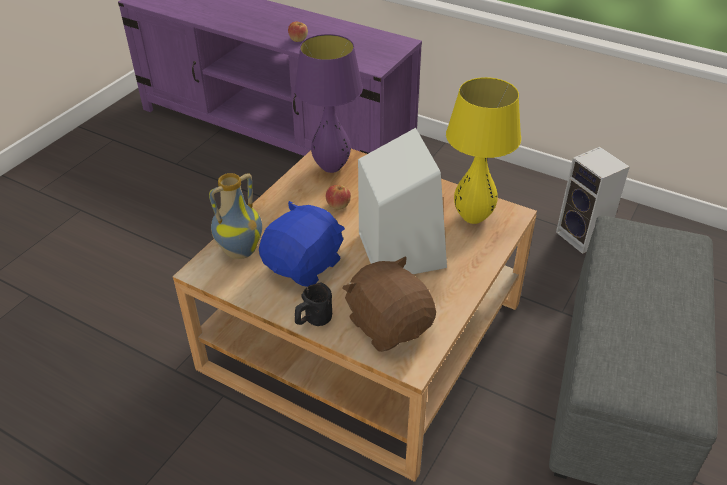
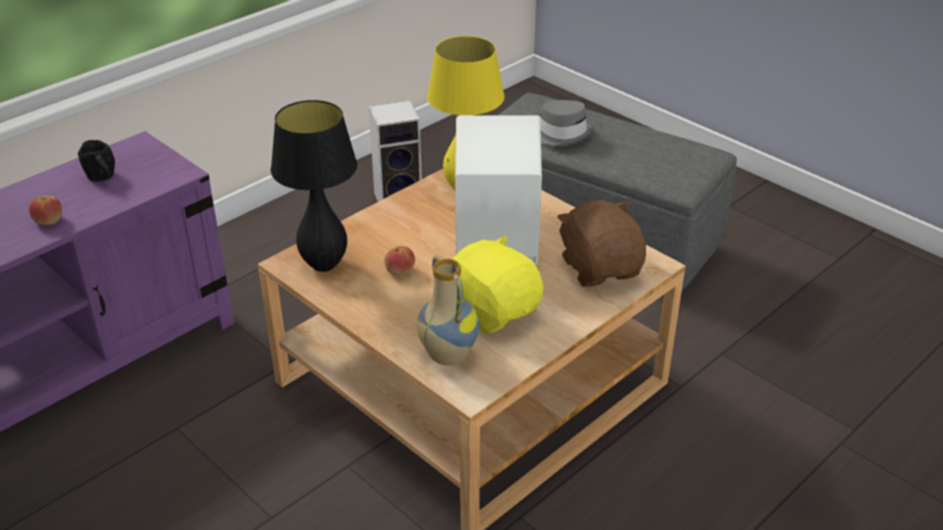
camera: 75 degrees left, 5 degrees down
(304, 265) = (493, 309): blue plush toy -> yellow plush toy
(312, 321) = (582, 316): black mug -> black mug (103, 179)
(331, 167) = (324, 265): purple table lamp -> black table lamp
(389, 324) = (600, 268): brown plush toy -> brown plush toy turned 90 degrees clockwise
(635, 270) = (561, 133): none -> grey hat

